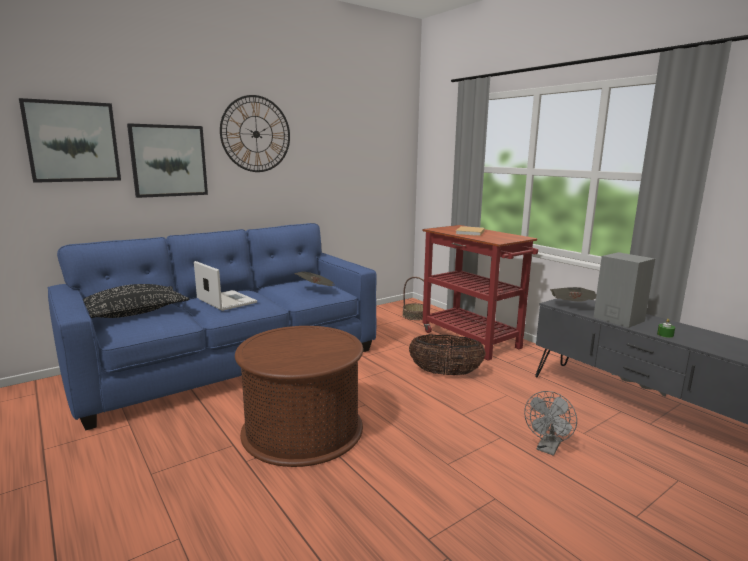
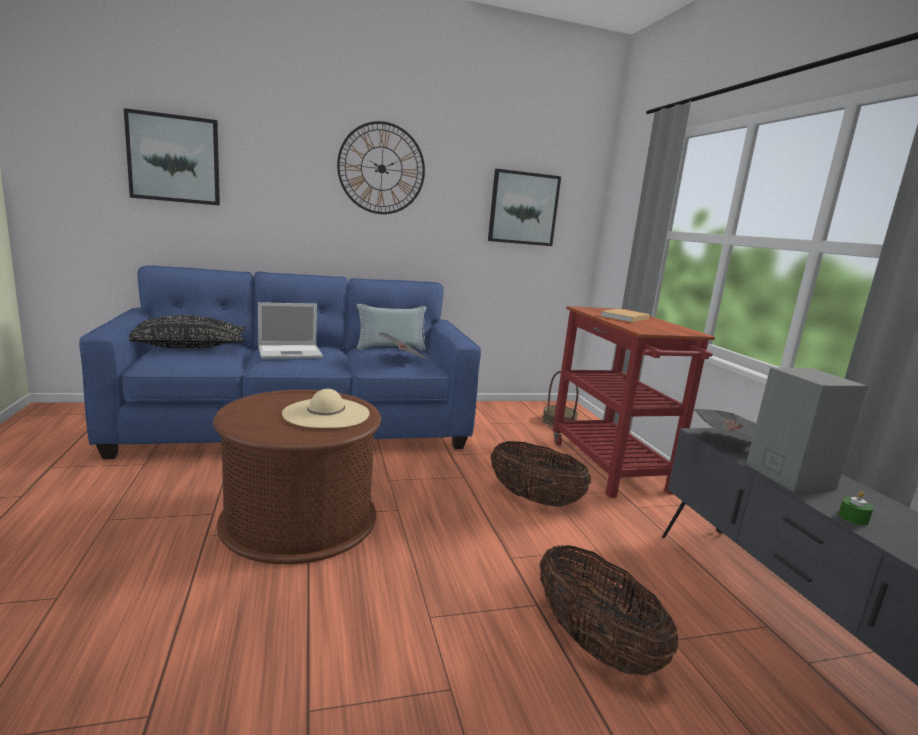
camera: 20 degrees right, 0 degrees up
(169, 161) = (275, 190): picture -> picture (523, 208)
(226, 301) = (291, 352): laptop -> laptop turned 90 degrees clockwise
(293, 282) = (390, 348): none -> blue pillow
(318, 342) = (326, 413): none -> beige hat
(548, 449) = (594, 644): grey fan -> basket

